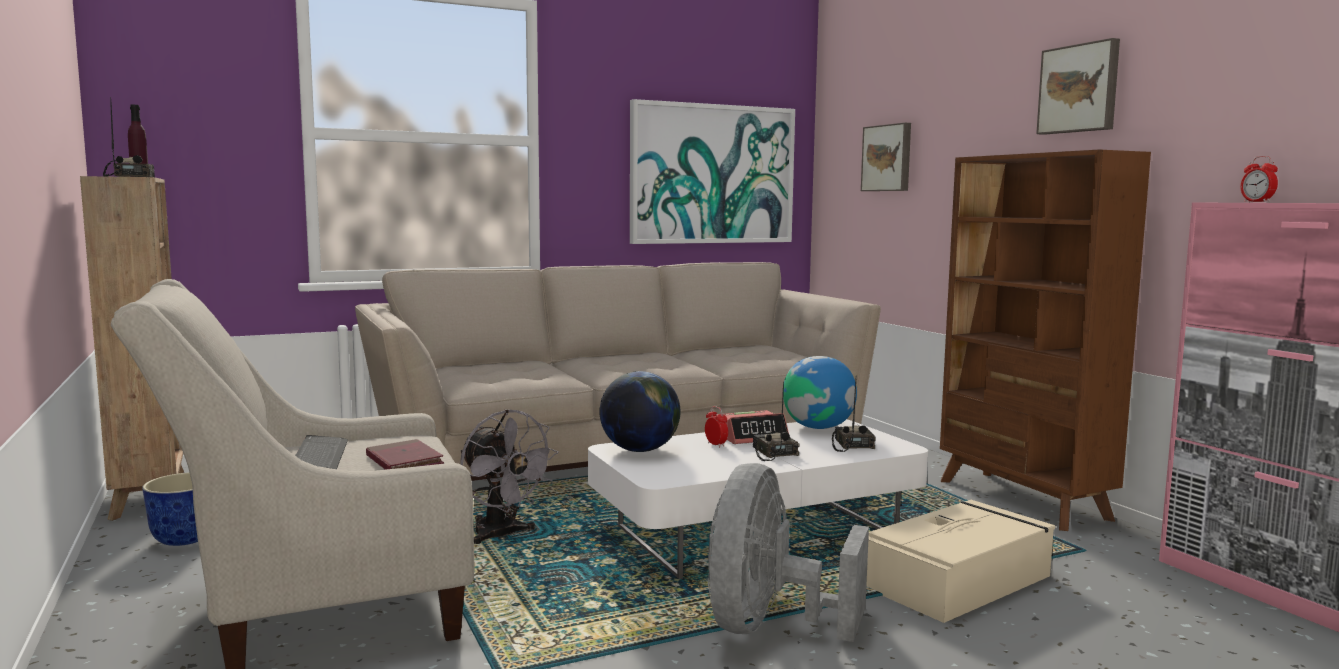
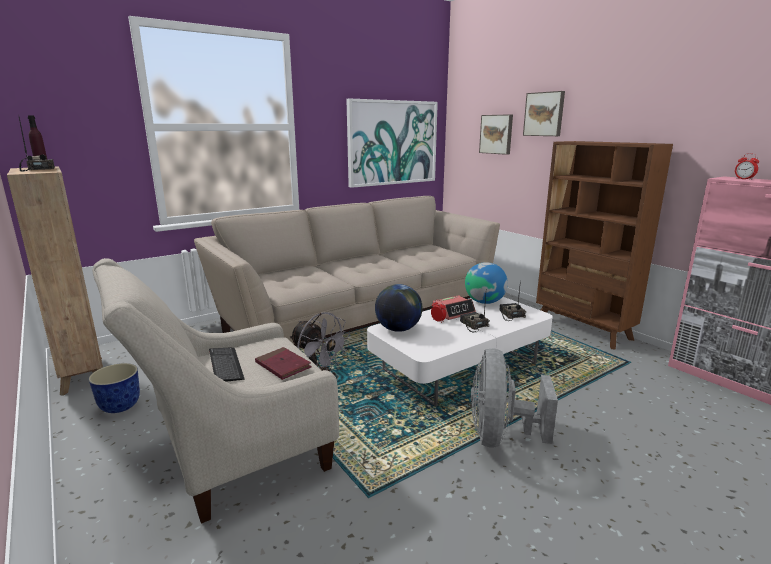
camera: 10 degrees left, 10 degrees up
(958, 580) = (580, 390): beige storage box -> none
(1080, 89) = (627, 102): picture -> picture (544, 114)

